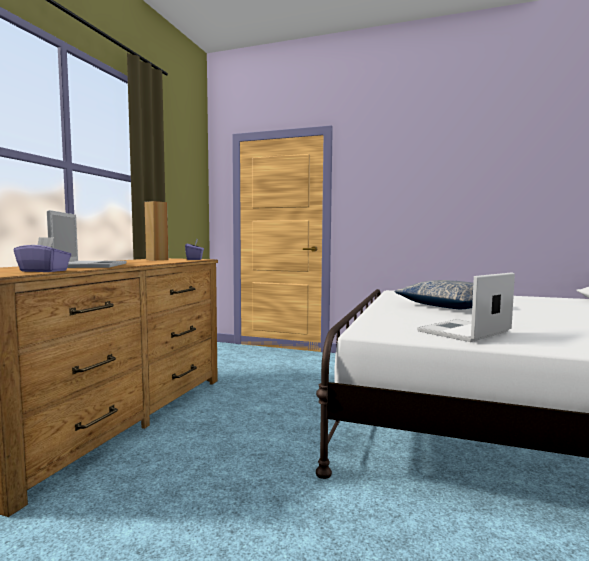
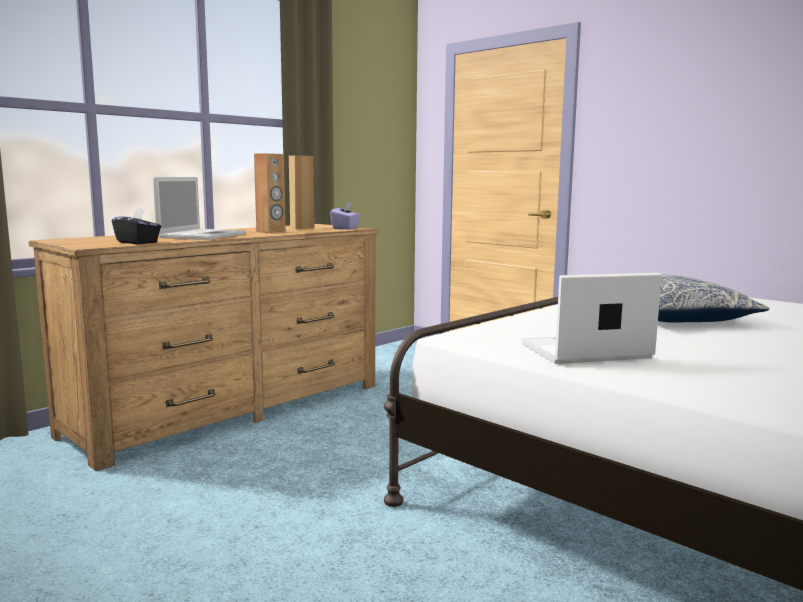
camera: 25 degrees right, 5 degrees up
(44, 271) = (137, 242): purple tissue box -> black tissue box
(142, 262) = (271, 231): none -> brown speaker

